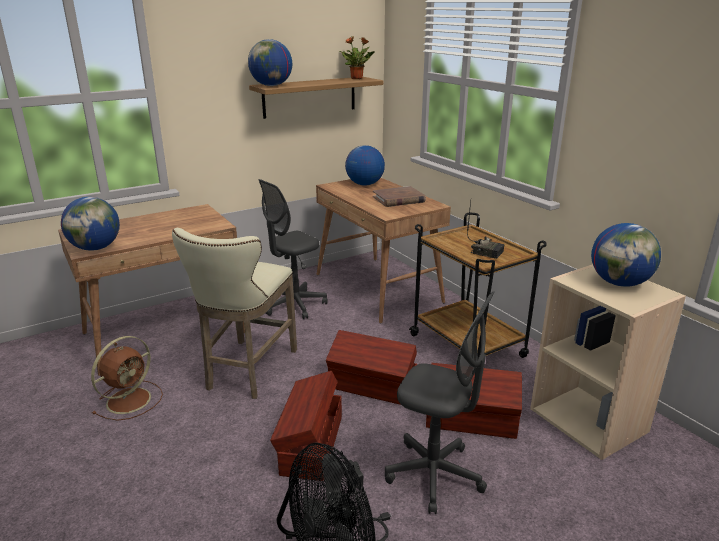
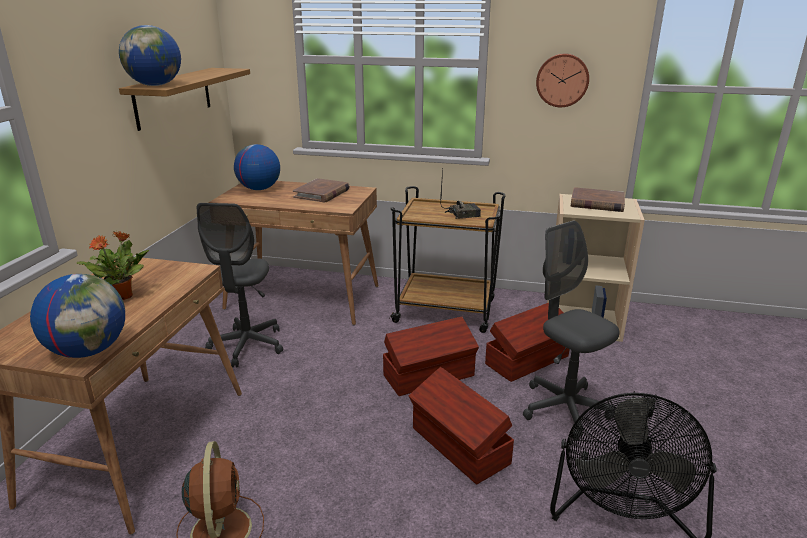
camera: 45 degrees left, 0 degrees up
(247, 371) = (304, 426): beige stool -> none
(357, 78) = (216, 69): potted plant -> potted plant (122, 296)
(434, 475) = (565, 409): grey office chair -> grey office chair turned 105 degrees counterclockwise
(619, 283) = (597, 203): globe -> brown book
(638, 127) = (562, 80): none -> wall clock

